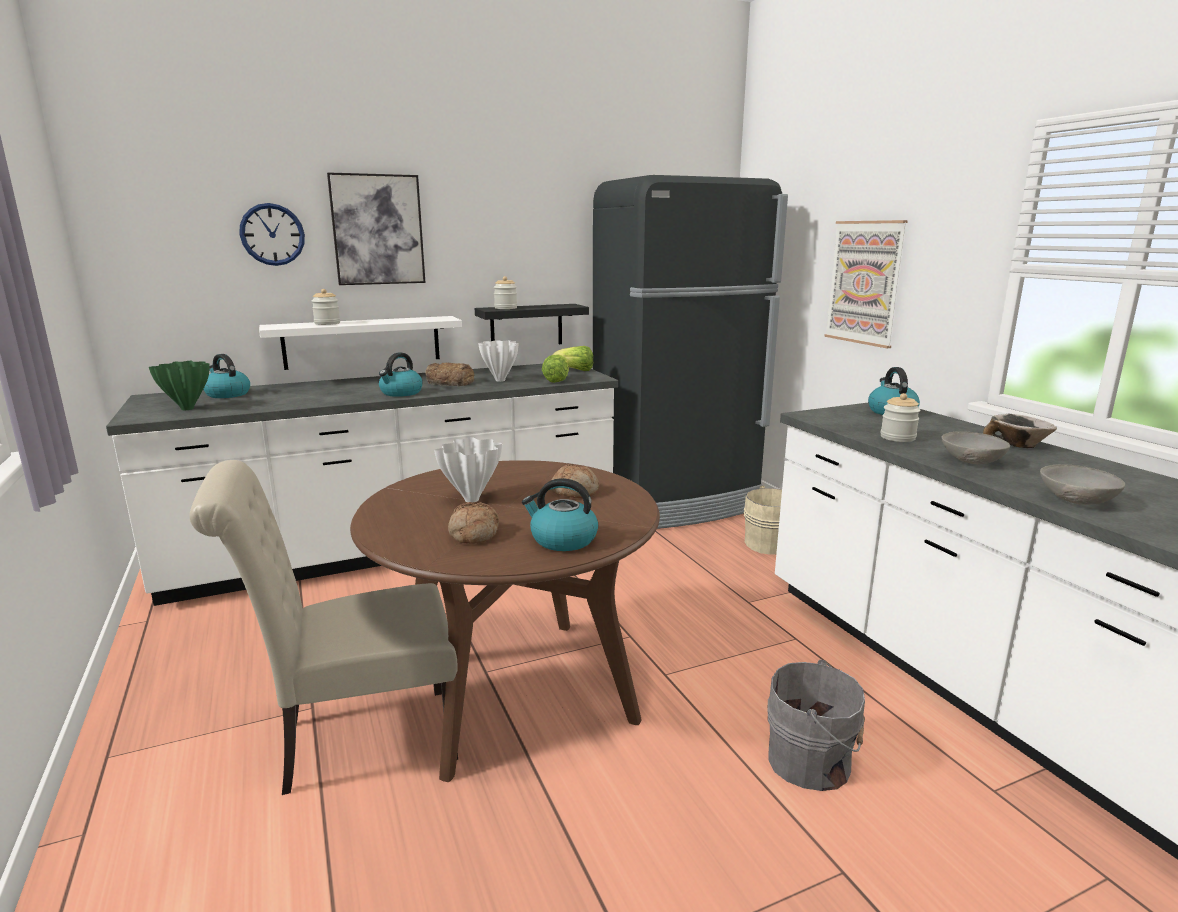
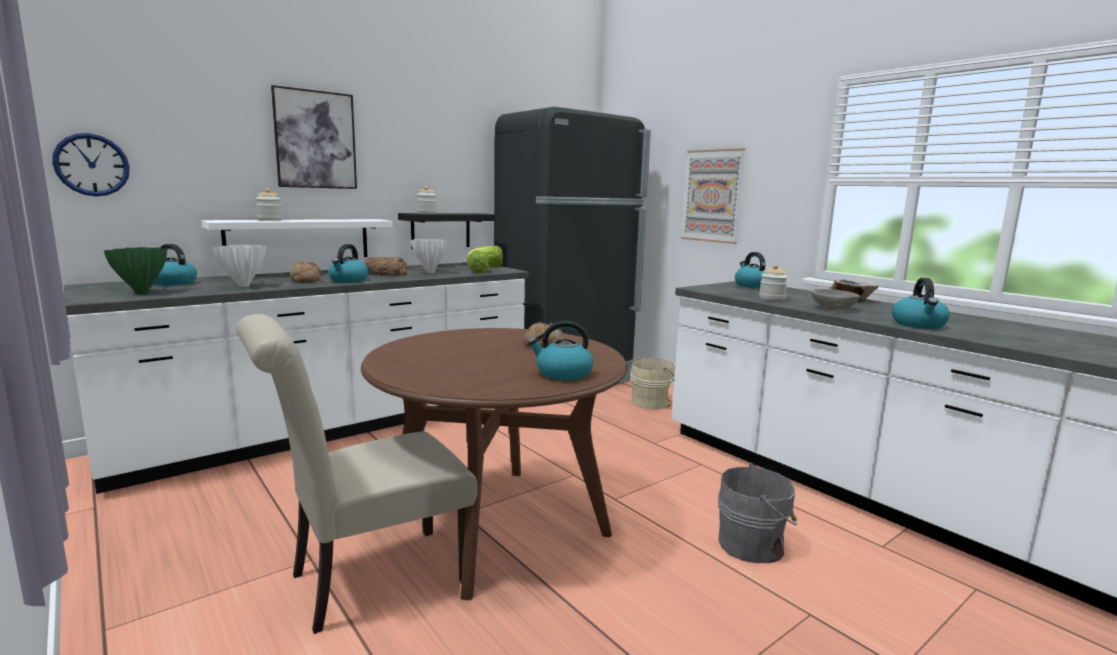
camera: 15 degrees left, 5 degrees down
(272, 234) = (217, 137): wall clock -> wall clock (92, 165)
(473, 499) = (463, 353): white vase -> white vase (244, 286)
(473, 533) = (484, 374): bread -> bread (305, 280)
(1077, 500) = (919, 325): grey bowl -> kettle

